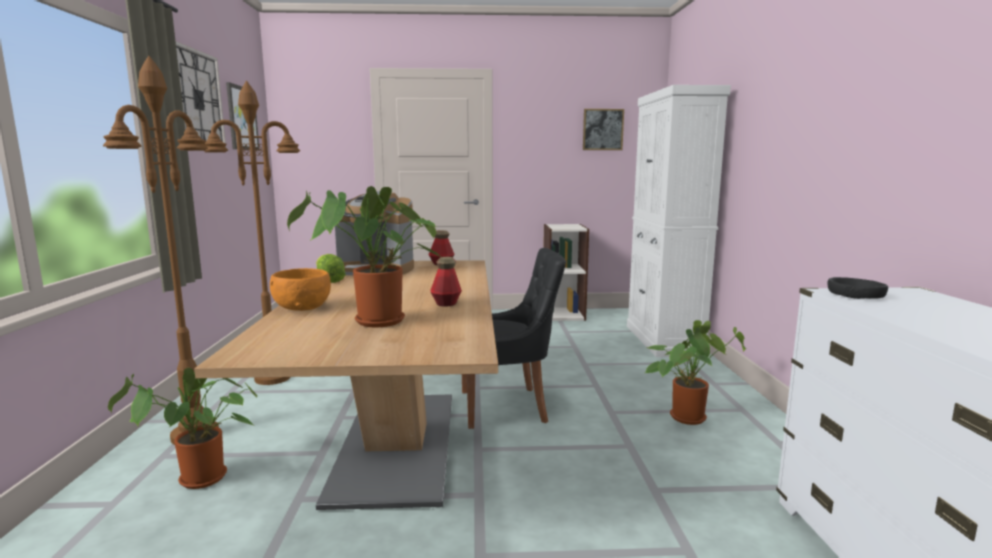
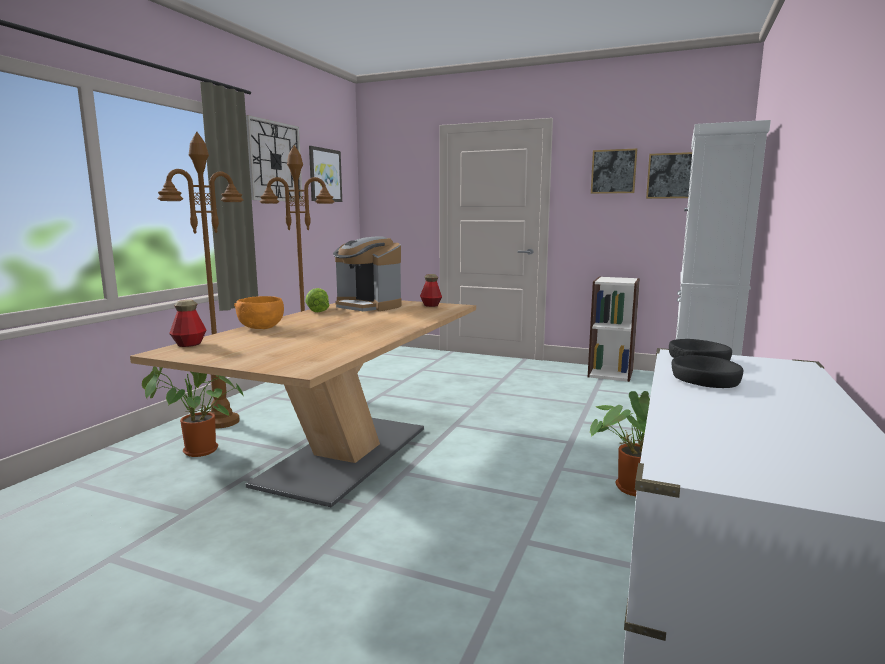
camera: 25 degrees right, 0 degrees up
(376, 323) = (287, 342): potted plant -> none
(446, 303) = (366, 335): bottle -> bottle (189, 344)
(507, 406) = (464, 445): black chair -> none
(552, 124) = (613, 171): none -> picture
(908, 312) = (704, 380): none -> black bowl

